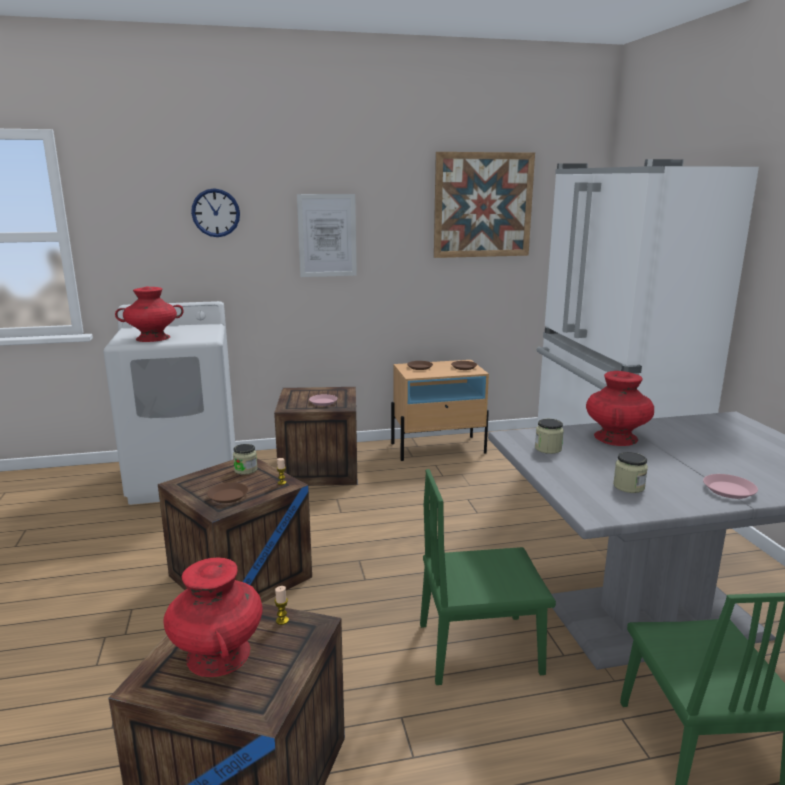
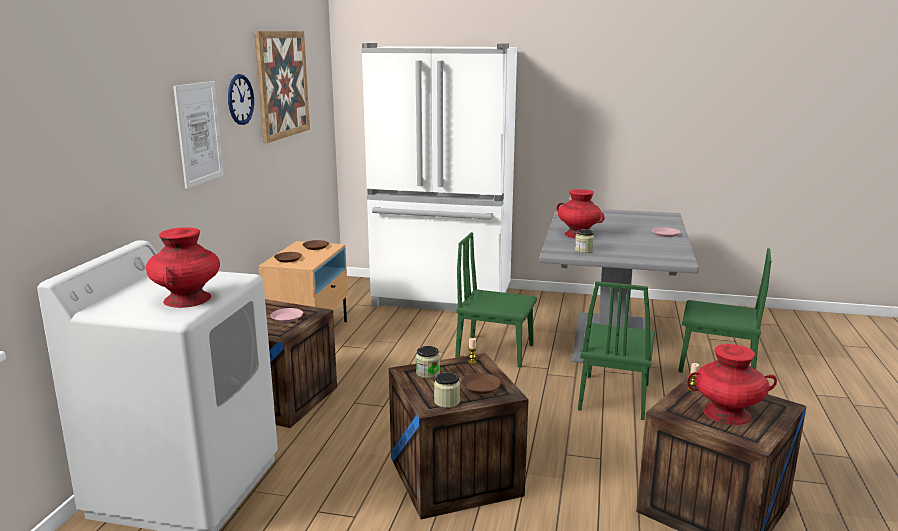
camera: 65 degrees left, 0 degrees up
(215, 213) = (110, 120): wall clock -> wall clock (240, 99)
(512, 540) = (495, 351): none -> green chair
(628, 486) = (651, 248): jar -> jar (447, 401)

